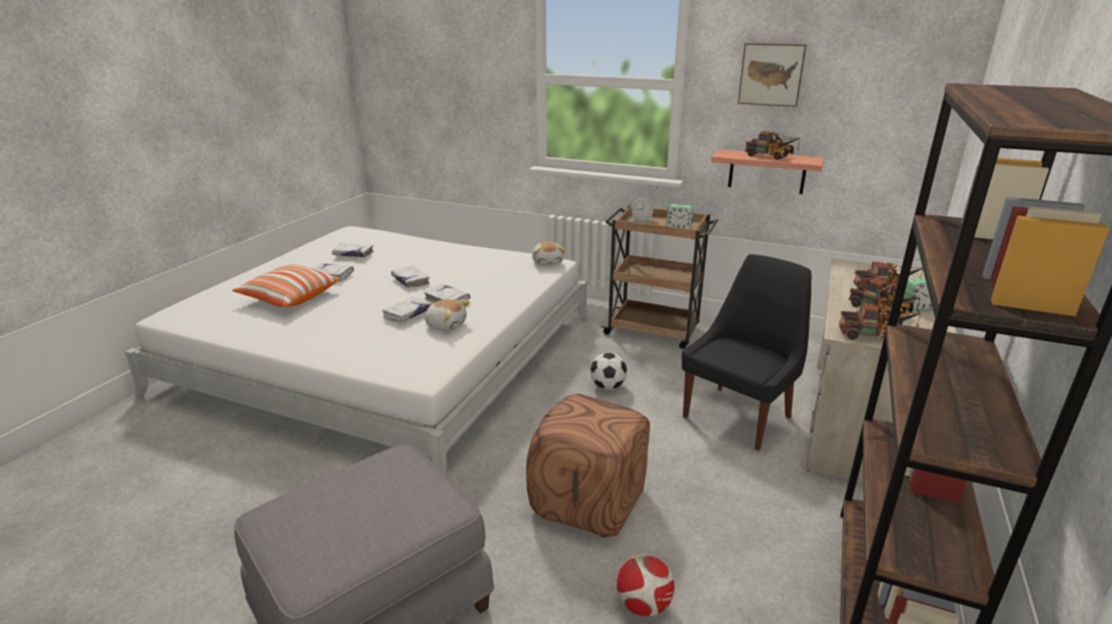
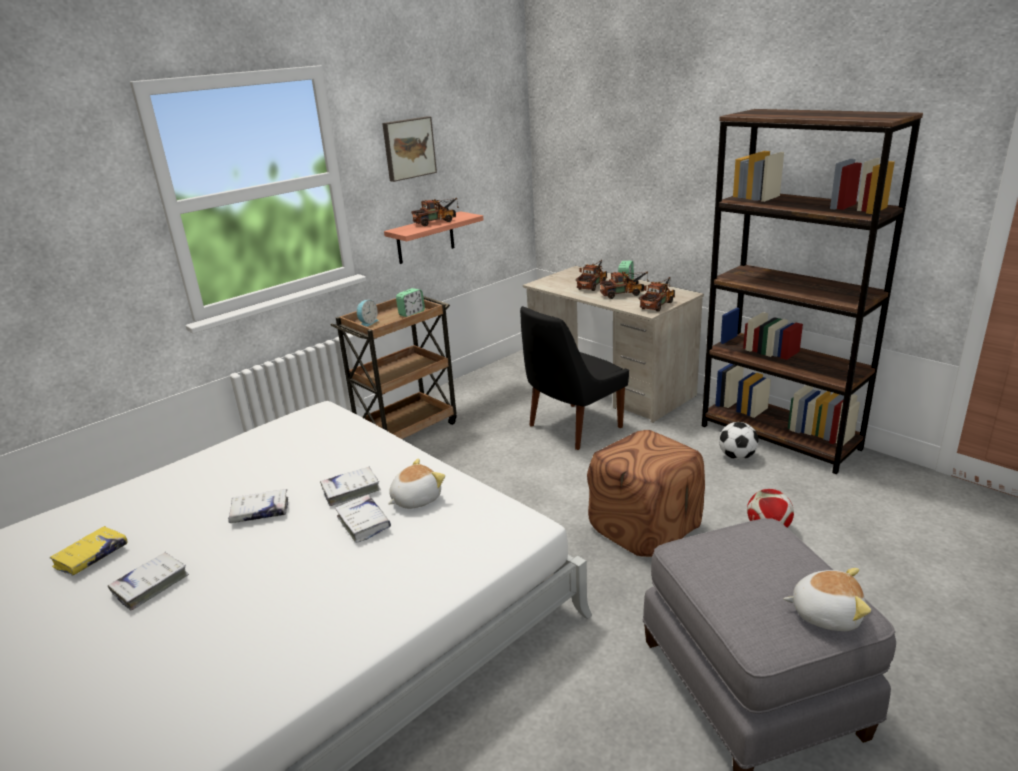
camera: 65 degrees left, 0 degrees up
(289, 298) = (184, 636): pillow -> none
(353, 254) = (91, 556): white book -> yellow book
(548, 262) = (315, 413): plush toy -> plush toy (825, 613)
(607, 386) = (483, 478): football -> football (737, 456)
(739, 415) = (572, 428): black chair -> black chair turned 105 degrees counterclockwise

